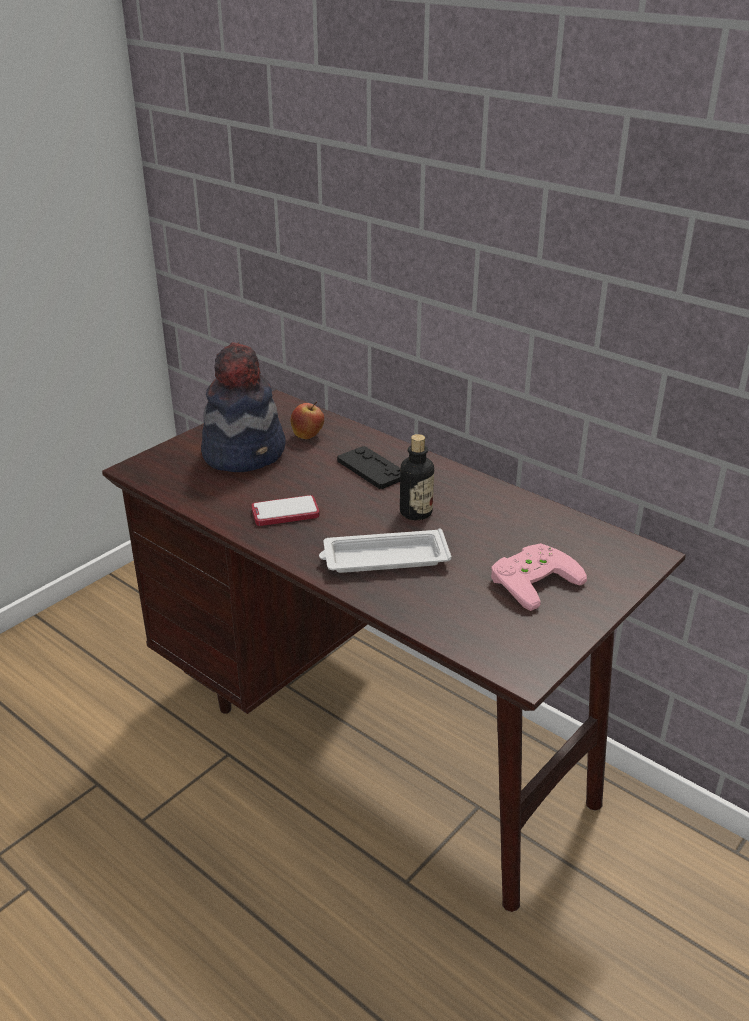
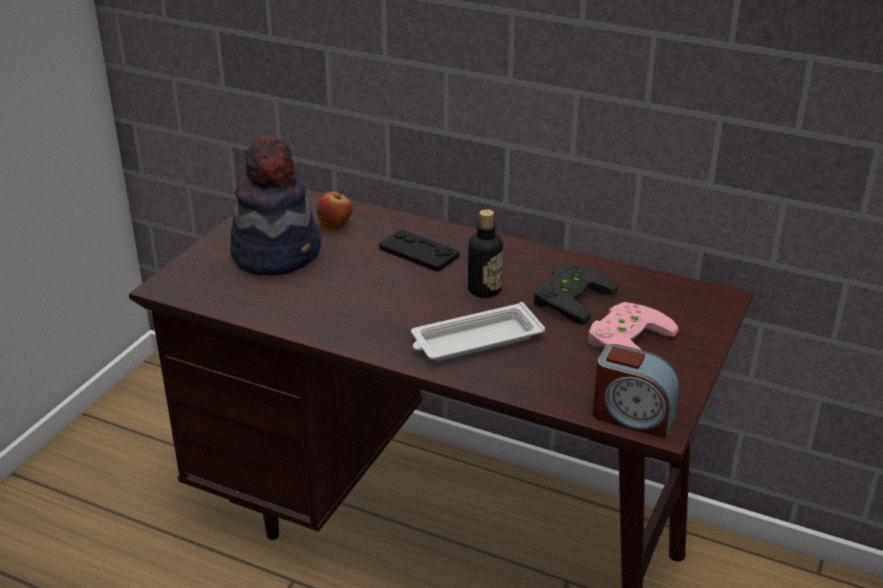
camera: 15 degrees left, 0 degrees up
(285, 512) = (352, 309): phone -> none
(493, 531) = (568, 297): none -> black game controller
(502, 657) = (632, 416): none -> alarm clock

